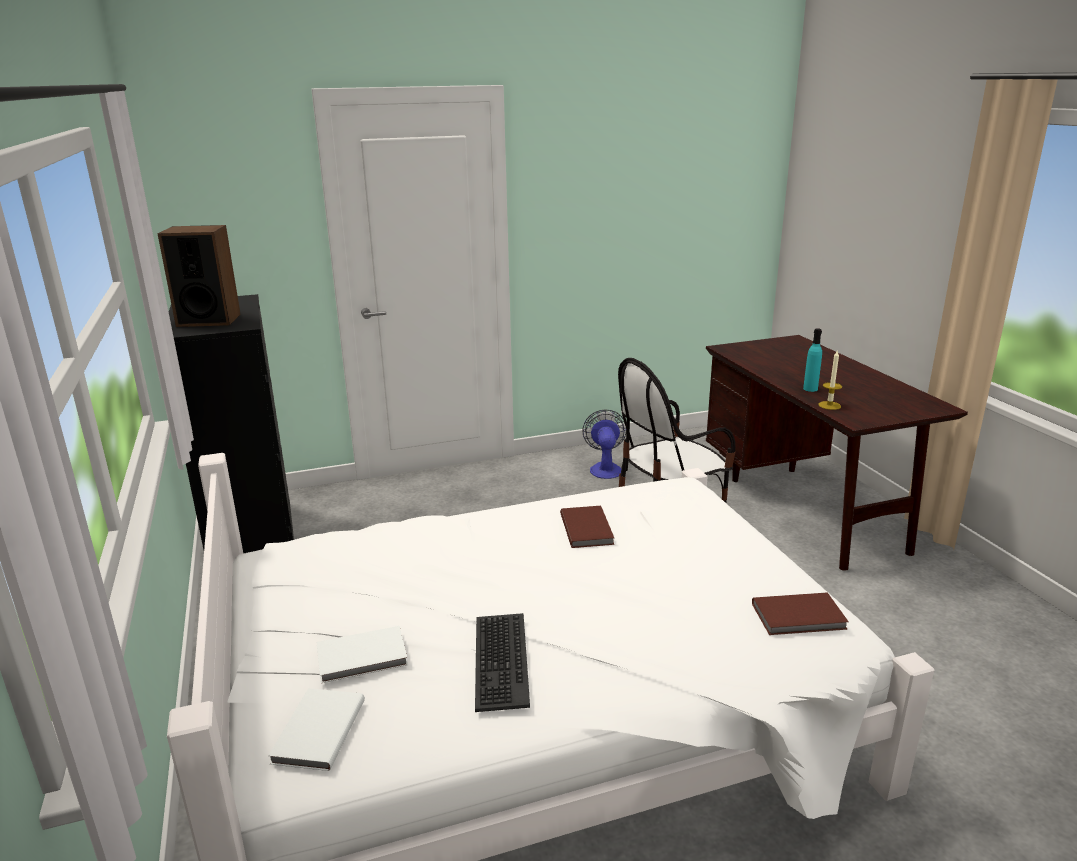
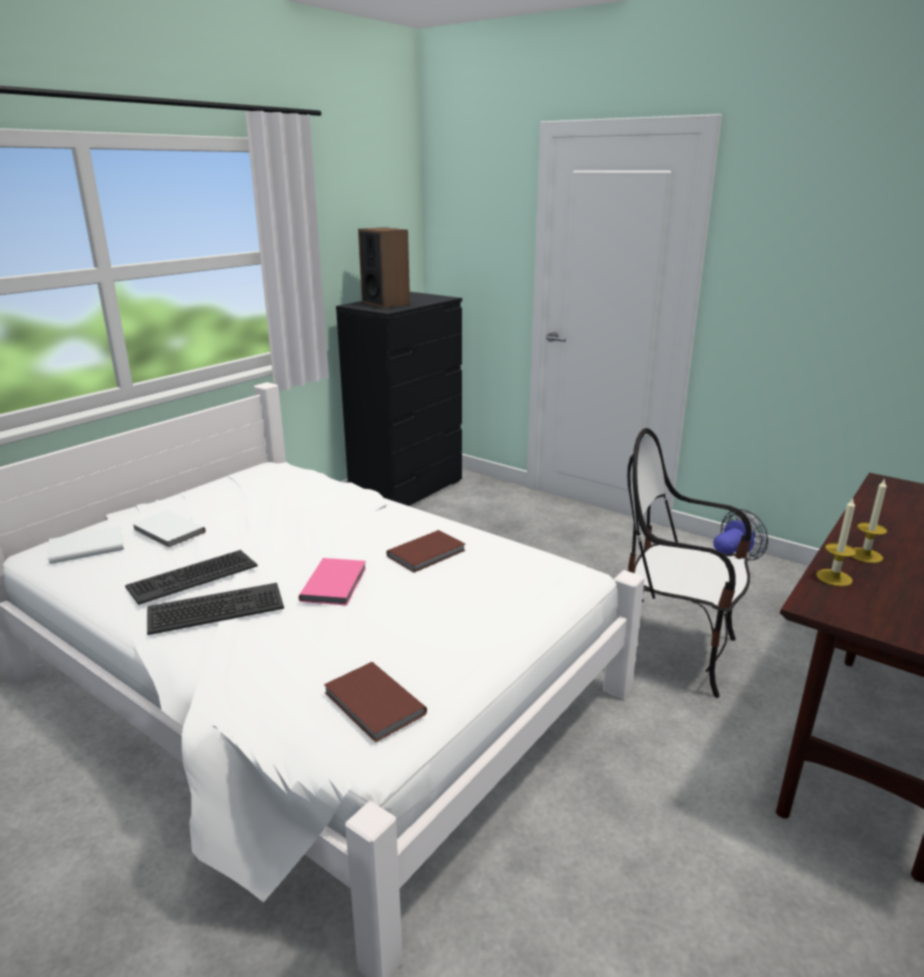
camera: 55 degrees right, 0 degrees up
(587, 659) = (216, 610): none -> keyboard
(600, 583) = (336, 583): none -> pink book
(810, 389) = (865, 555): turquoise bottle -> candle

